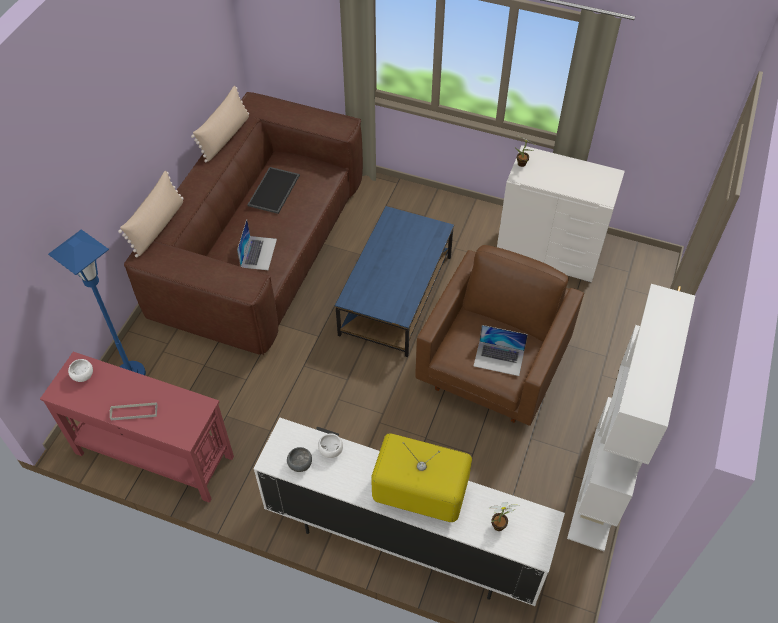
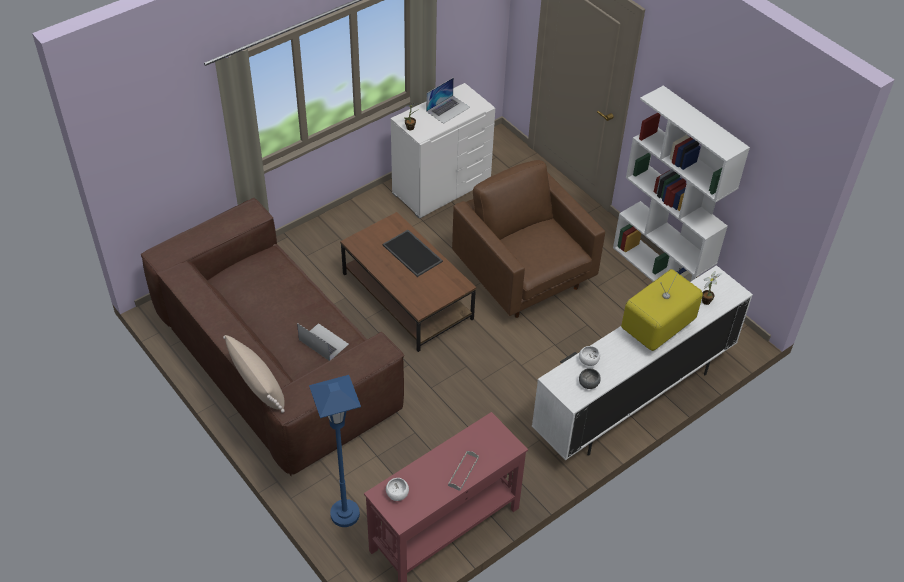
camera: 60 degrees left, 5 degrees down
(225, 137) = (187, 293): beige pillow -> none
(274, 191) = (260, 301): tray -> tray (413, 253)
(396, 294) = (406, 295): blue coffee table -> brown coffee table
(499, 358) = (553, 246): laptop -> laptop (448, 109)

